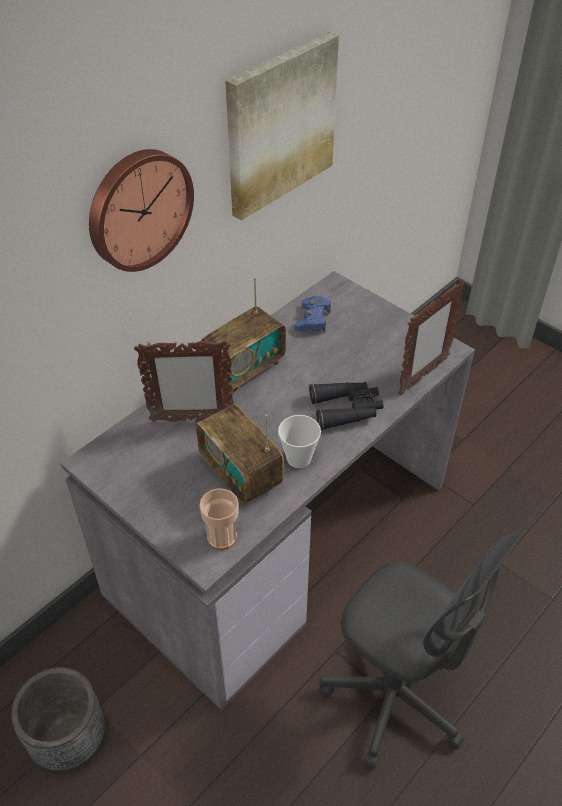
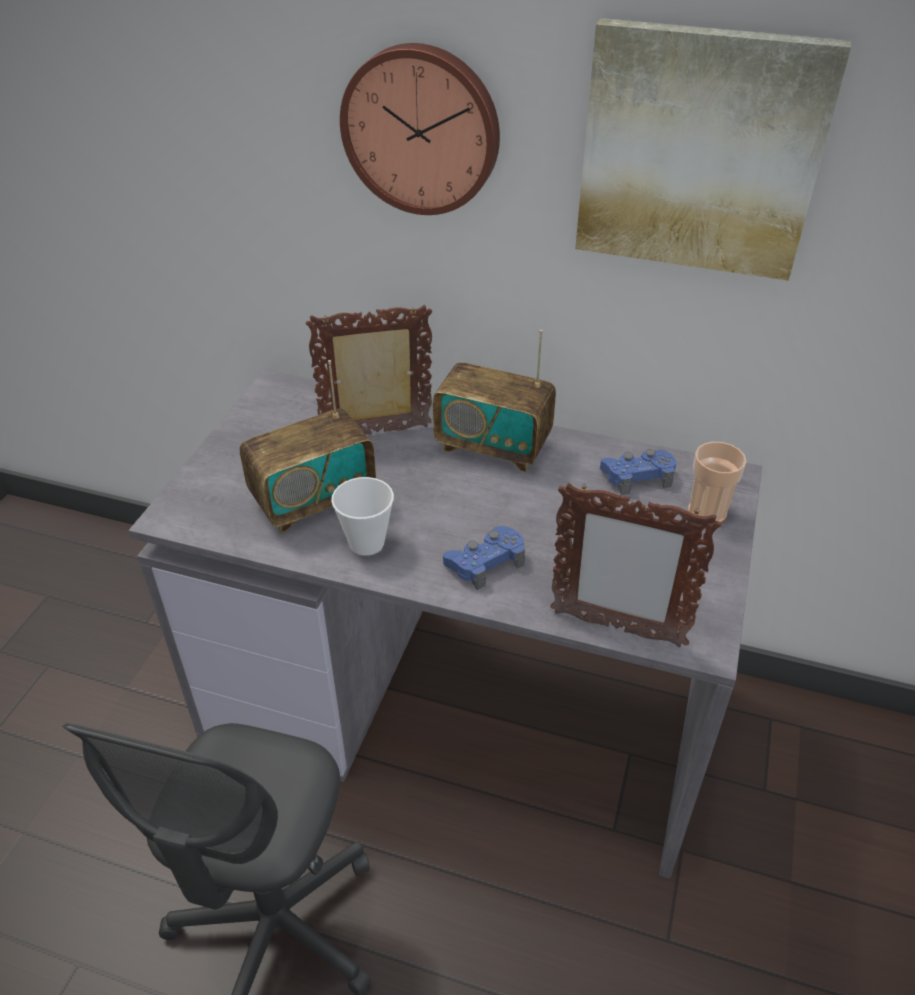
camera: 65 degrees right, 5 degrees down
(69, 738) = (128, 622): grey planter -> none
(191, 420) = (378, 433): picture frame -> picture frame turned 105 degrees clockwise
(222, 537) = (209, 517): cup -> cup (706, 513)
(241, 474) = (313, 501): radio -> radio turned 150 degrees counterclockwise
(346, 409) = (485, 562): black binoculars -> blue game controller

